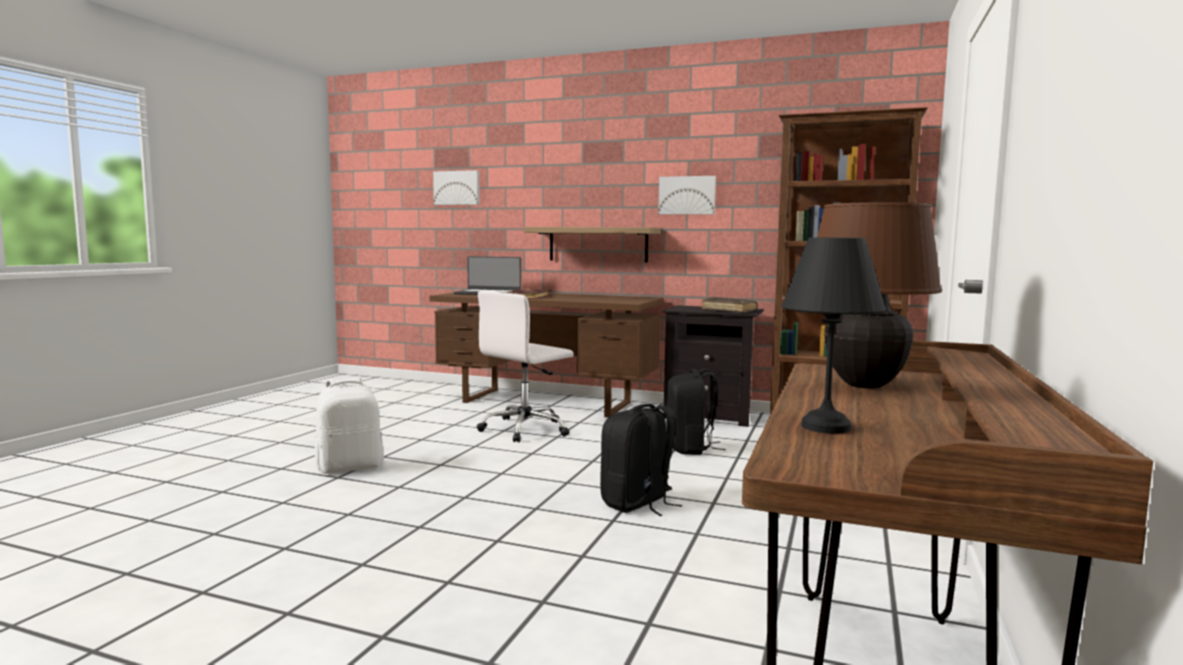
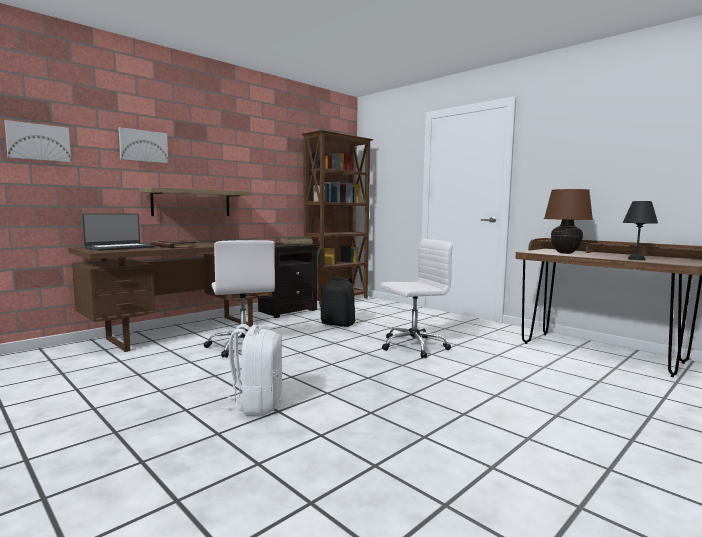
camera: 65 degrees left, 0 degrees up
(638, 503) = (412, 346): black backpack -> white office chair
(687, 195) = (251, 170): picture -> picture (143, 146)

